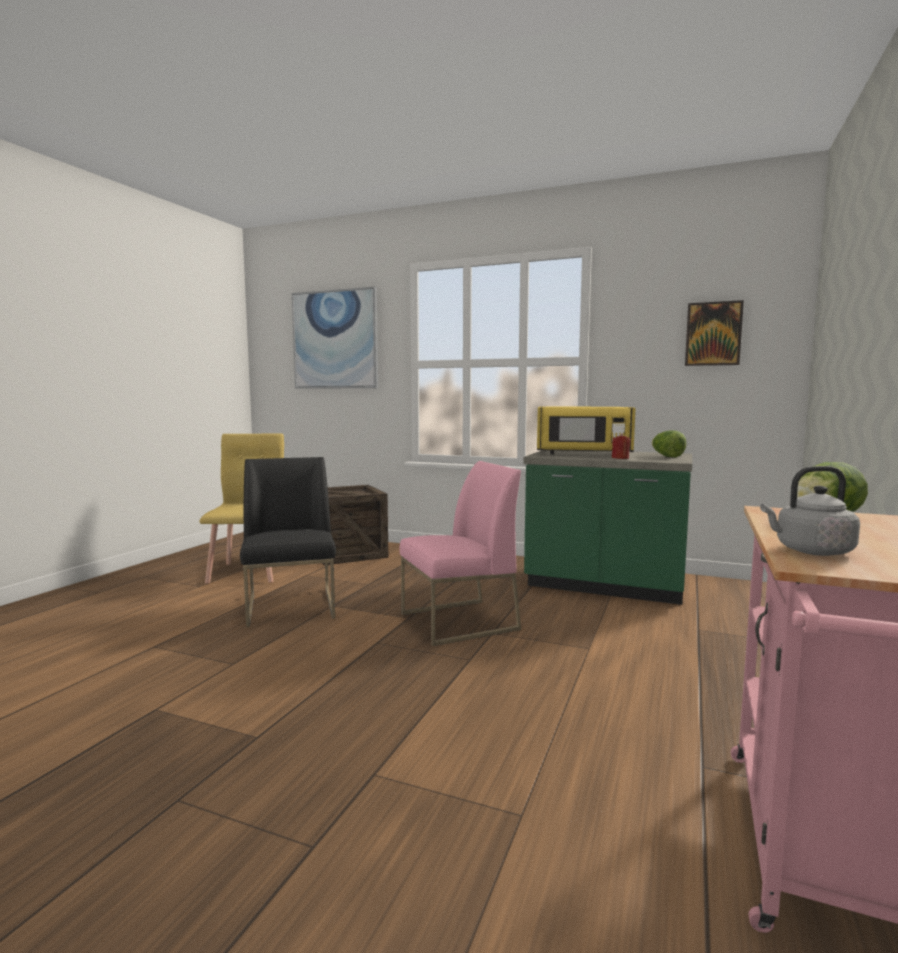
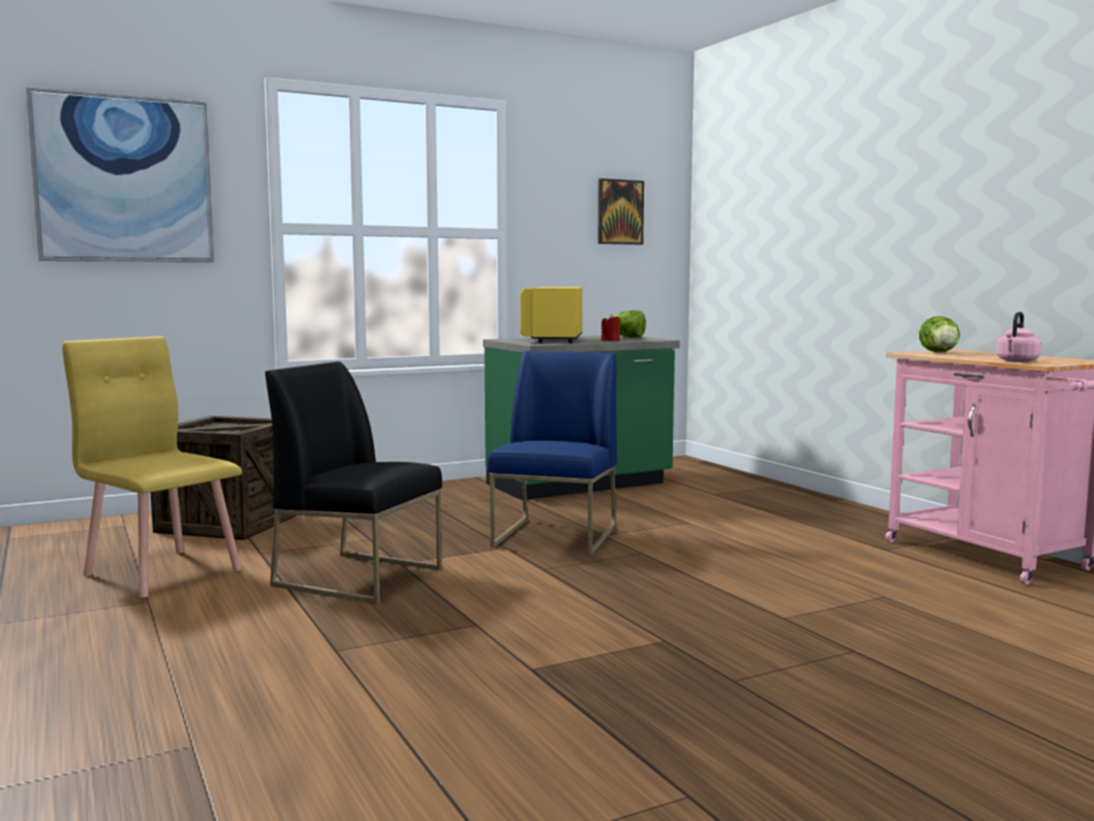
camera: 50 degrees left, 0 degrees up
(458, 622) = (556, 537): pink chair -> blue chair
(583, 453) = (553, 340): yellow microwave -> yellow microwave turned 135 degrees clockwise
(810, 551) = (1017, 361): grey kettle -> pink kettle

